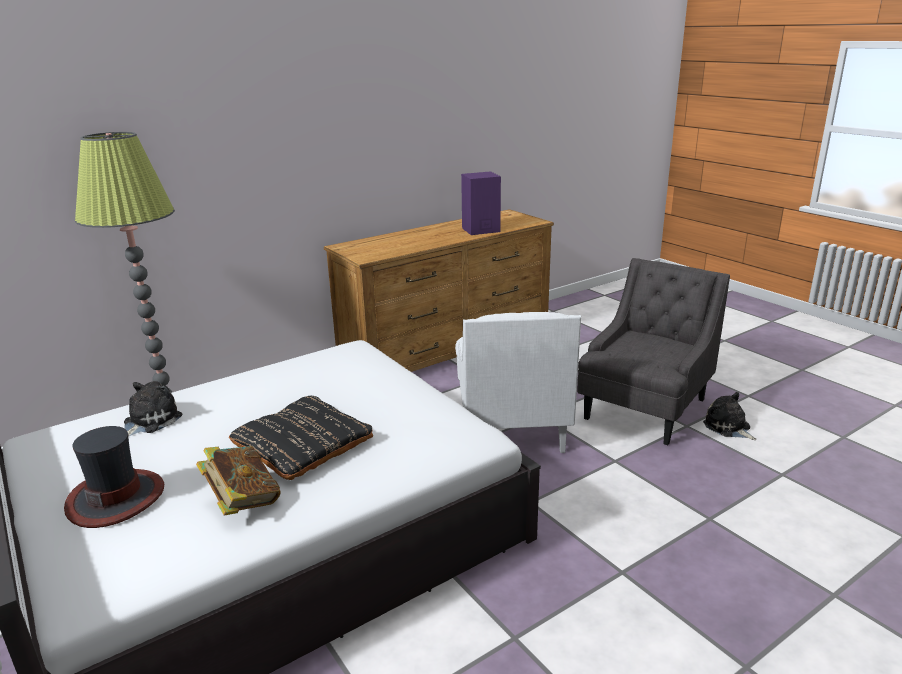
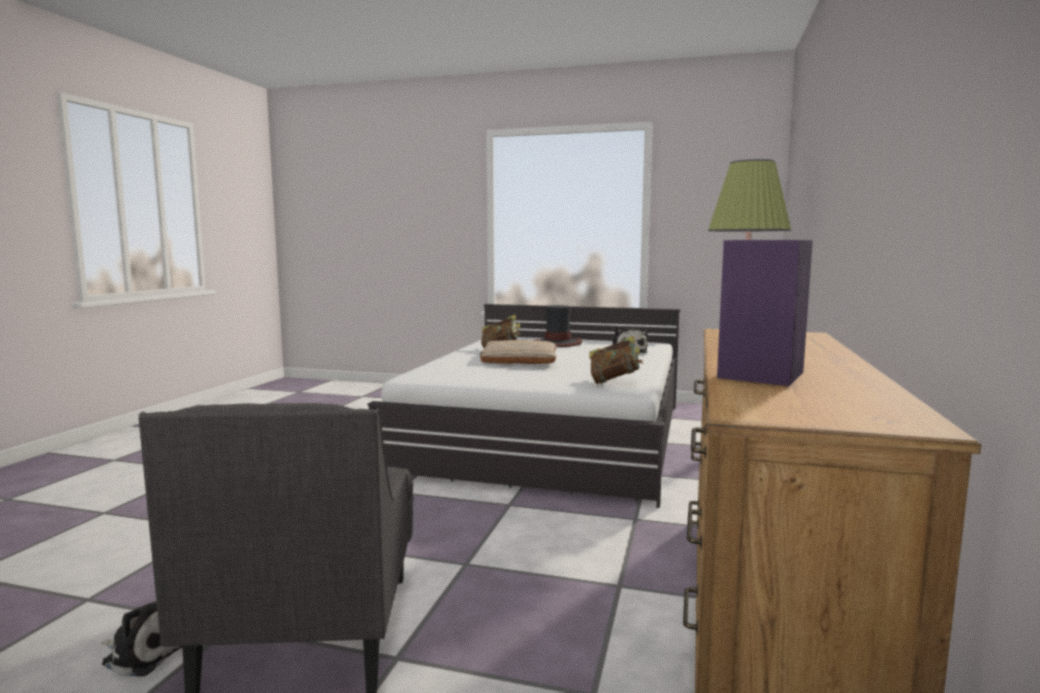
camera: 140 degrees right, 15 degrees down
(303, 444) = (519, 359): black pillow -> beige pillow
(334, 362) = (614, 381): none -> book
(510, 424) = (489, 541): white armchair -> none

